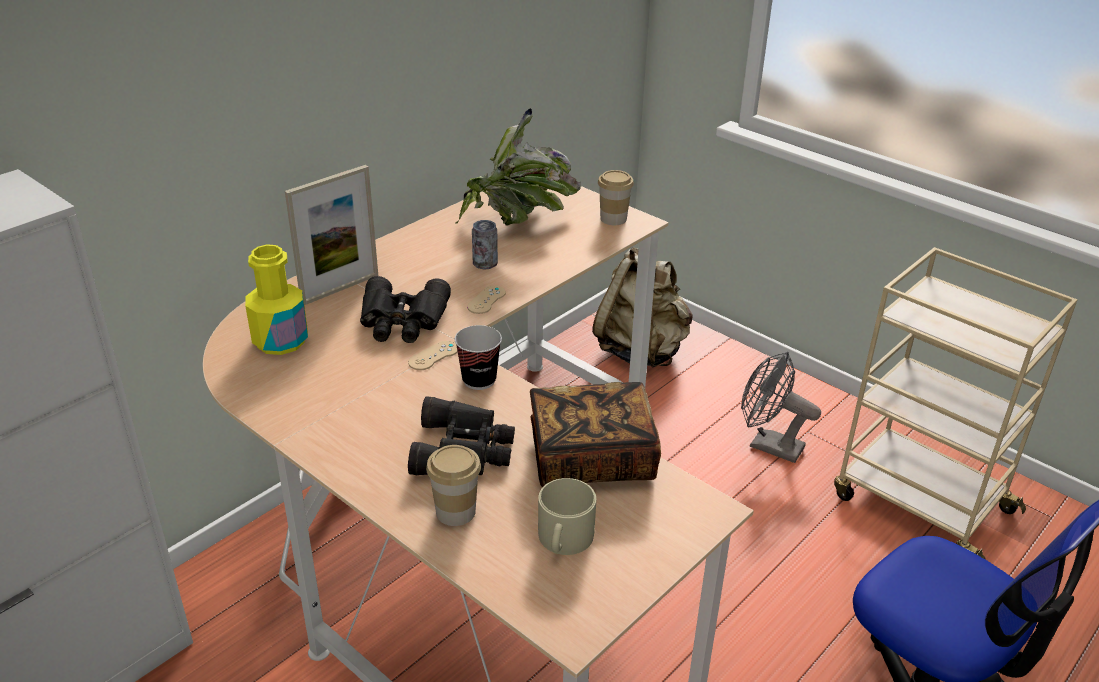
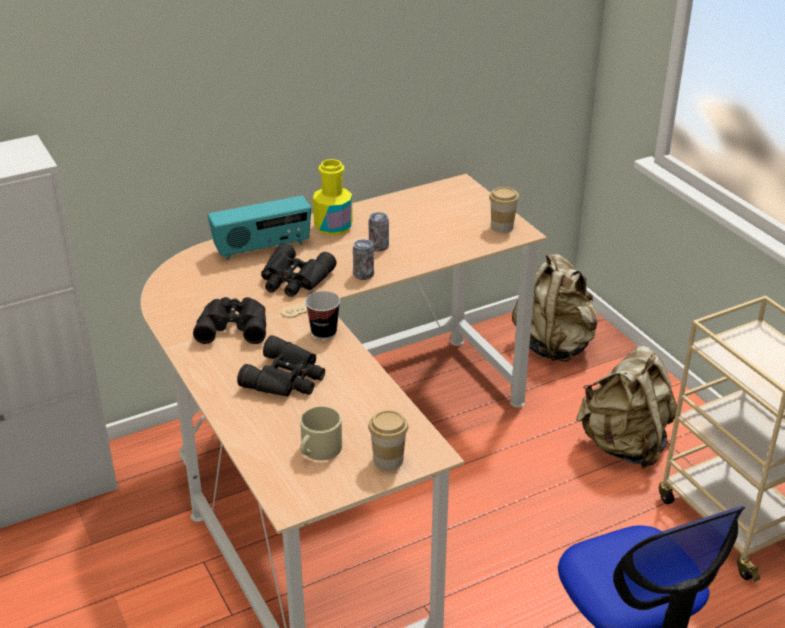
camera: 20 degrees right, 0 degrees up
(280, 341) = (202, 279): yellow bottle -> yellow bottle (333, 227)
(340, 289) = (262, 248): picture frame -> radio
(354, 394) = (233, 325): none -> black binoculars
(455, 512) = (257, 416): cup -> cup (388, 460)
(486, 300) = (363, 275): beige game controller -> can
(517, 223) = (422, 218): potted plant -> none
(591, 458) = (370, 402): book -> none
(768, 445) = (624, 445): grey fan -> beige backpack

